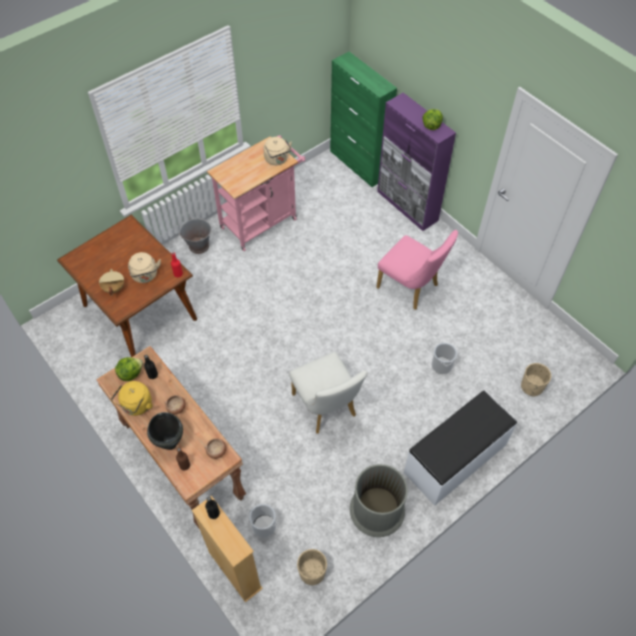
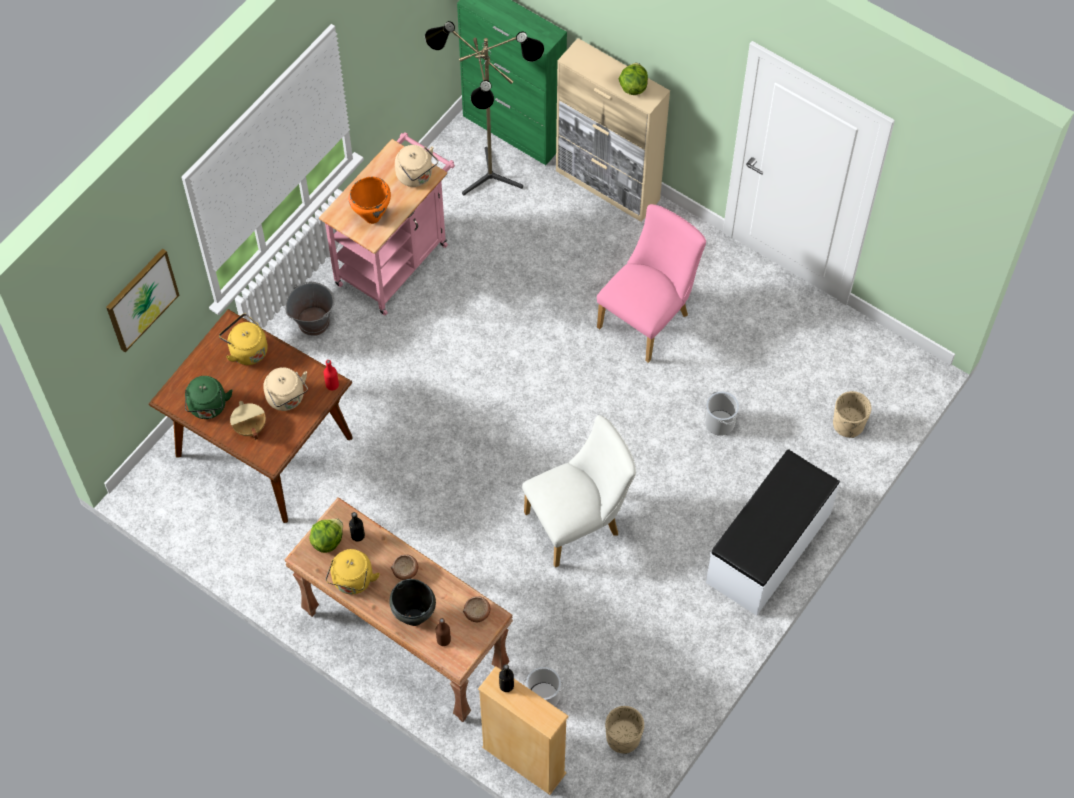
camera: 15 degrees left, 5 degrees up
(52, 179) = (141, 299): none -> picture
(92, 270) = (208, 407): none -> green kettle
(132, 241) = (246, 350): none -> yellow kettle
(241, 177) = (372, 217): none -> orange cooking pot
(326, 408) = (578, 522): white chair -> white chair turned 75 degrees counterclockwise
(333, 190) = (488, 183): none -> floor lamp
(377, 510) = (684, 639): grey trash can -> none
(407, 206) = (608, 186): purple cabinet -> beige cabinet
(411, 288) = (648, 317): pink chair -> pink chair turned 75 degrees counterclockwise

